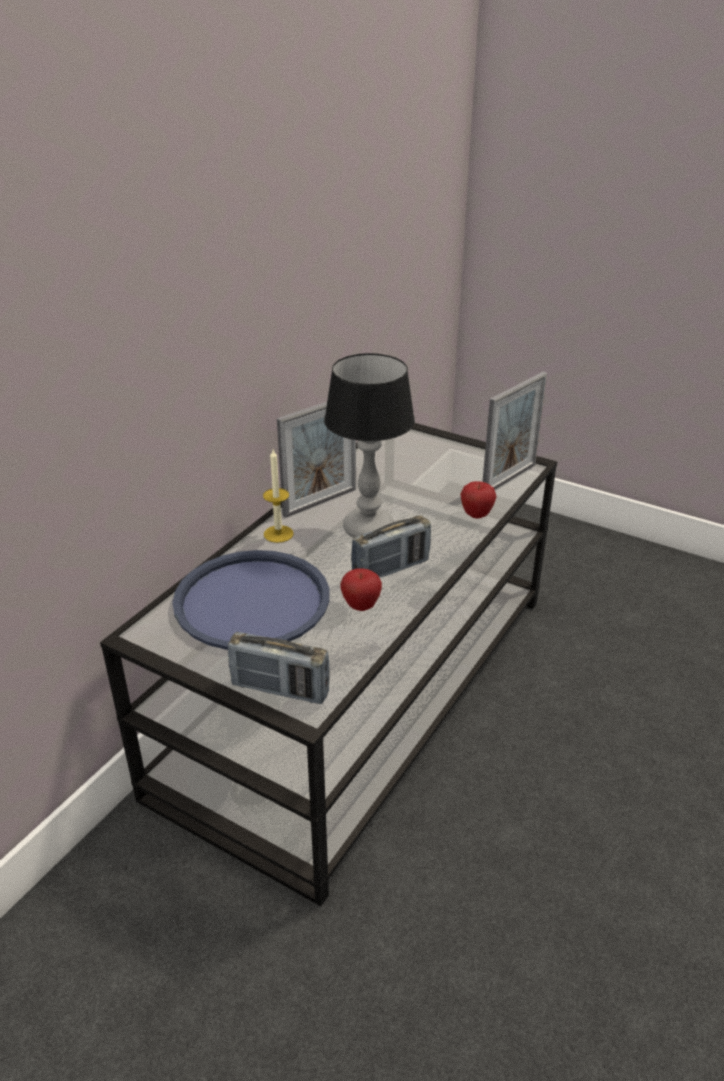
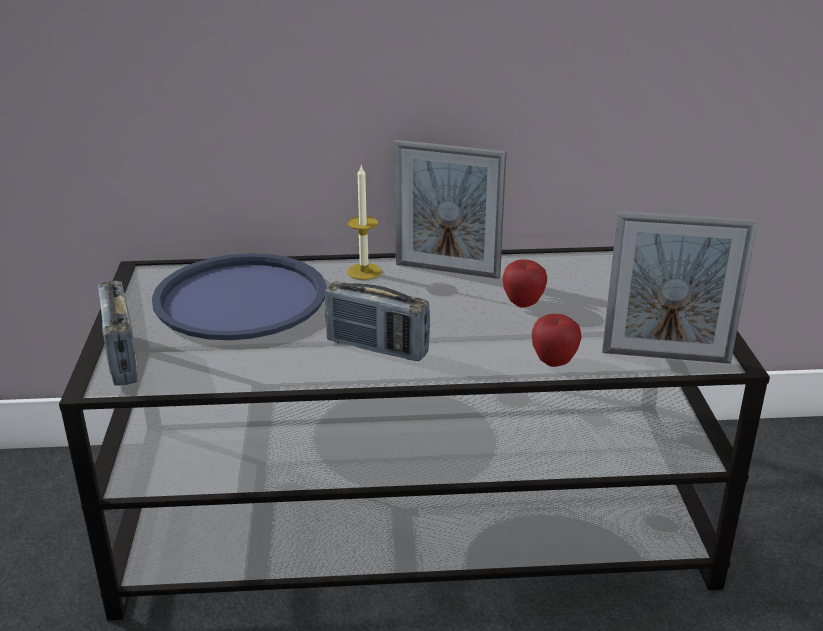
camera: 55 degrees right, 5 degrees down
(361, 606) = (294, 354): apple -> apple (523, 303)
(368, 529) = (434, 310): table lamp -> none

